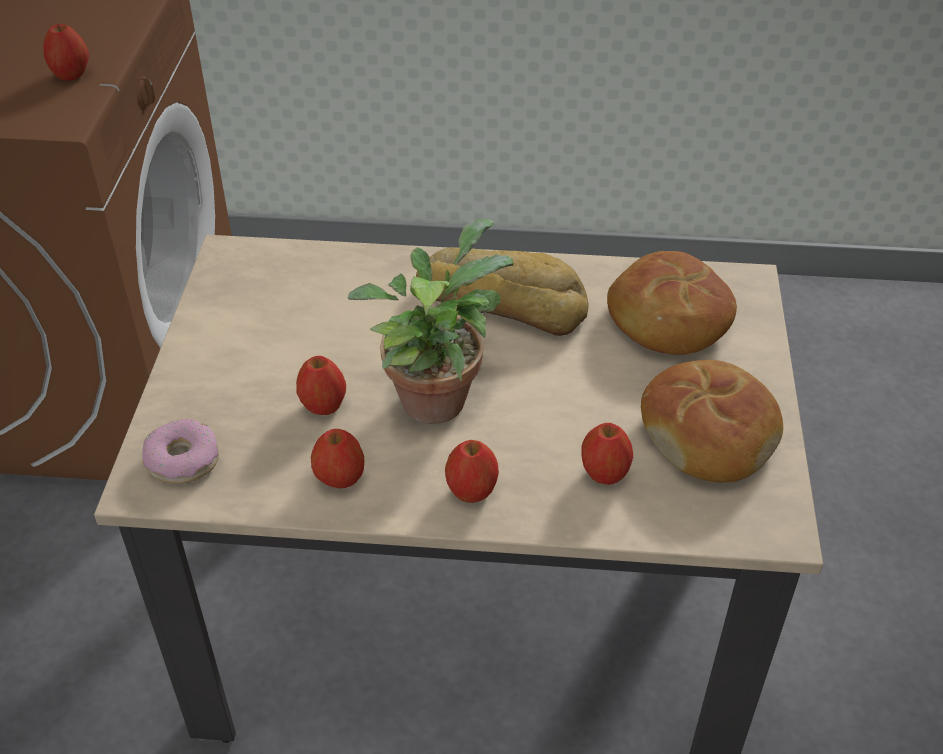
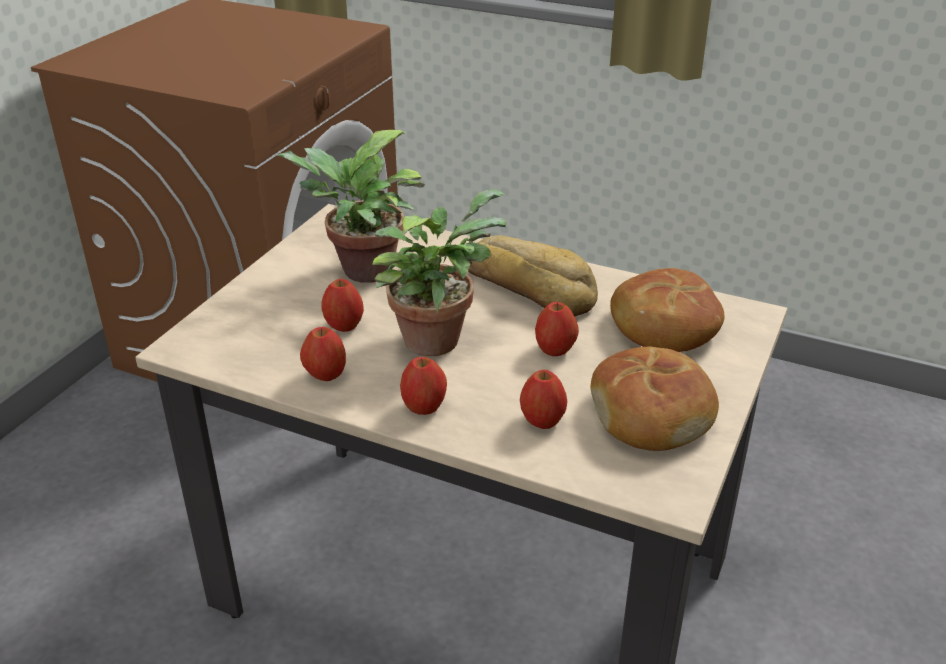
camera: 20 degrees right, 10 degrees down
(71, 75) = (266, 71): apple -> apple (555, 349)
(183, 460) = (219, 337): donut -> none
(302, 325) = (361, 272): none -> potted plant

